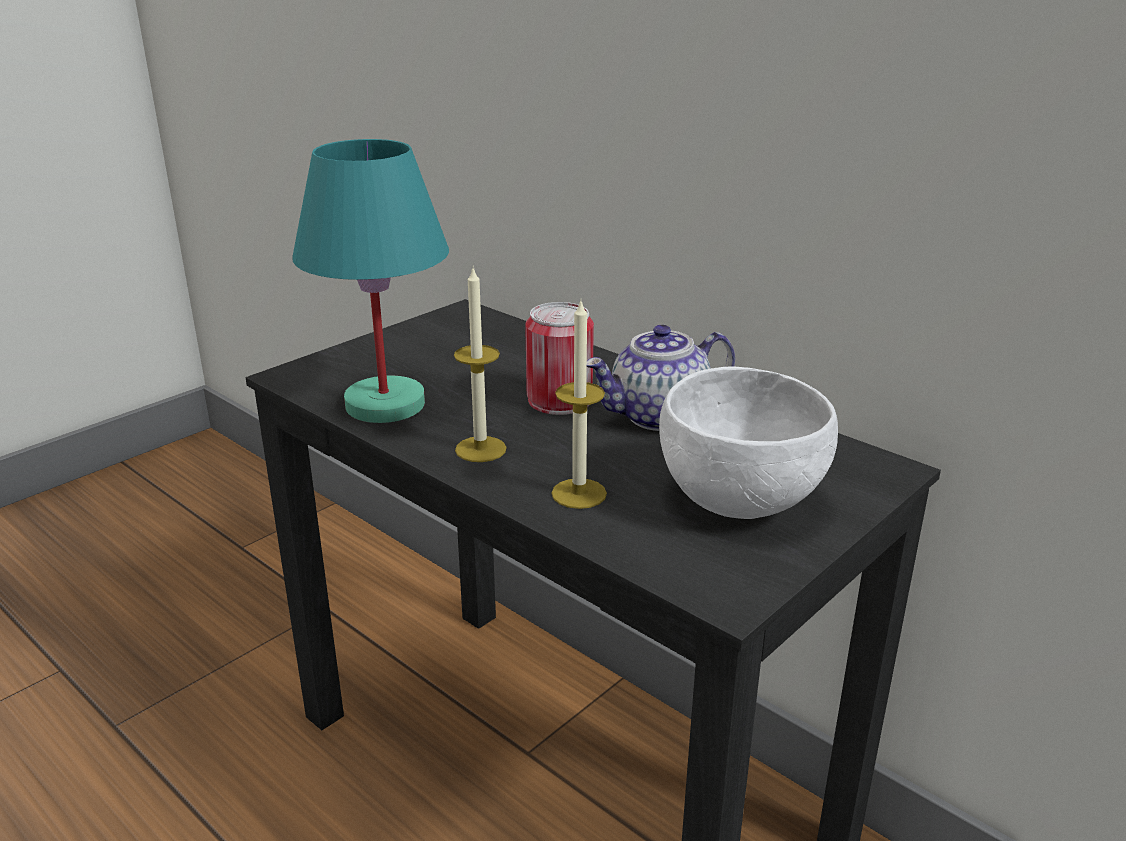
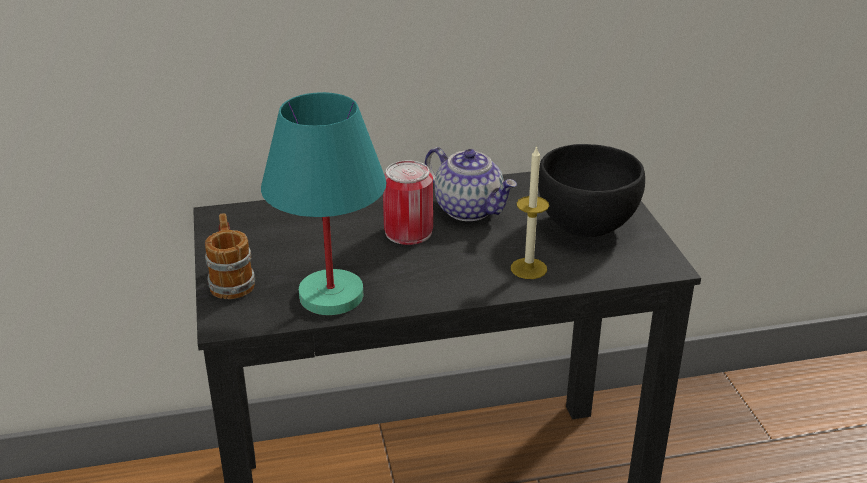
camera: 55 degrees left, 5 degrees up
(360, 354) = (231, 280): none -> mug
(480, 449) = (439, 281): candle -> none
(659, 416) = (470, 209): teapot -> teapot turned 60 degrees counterclockwise
(737, 501) = (585, 226): white bowl -> black bowl

